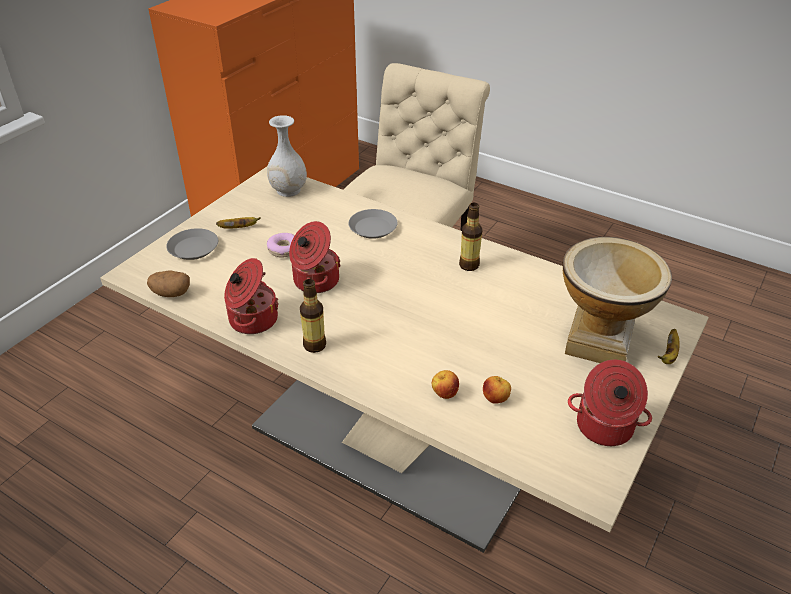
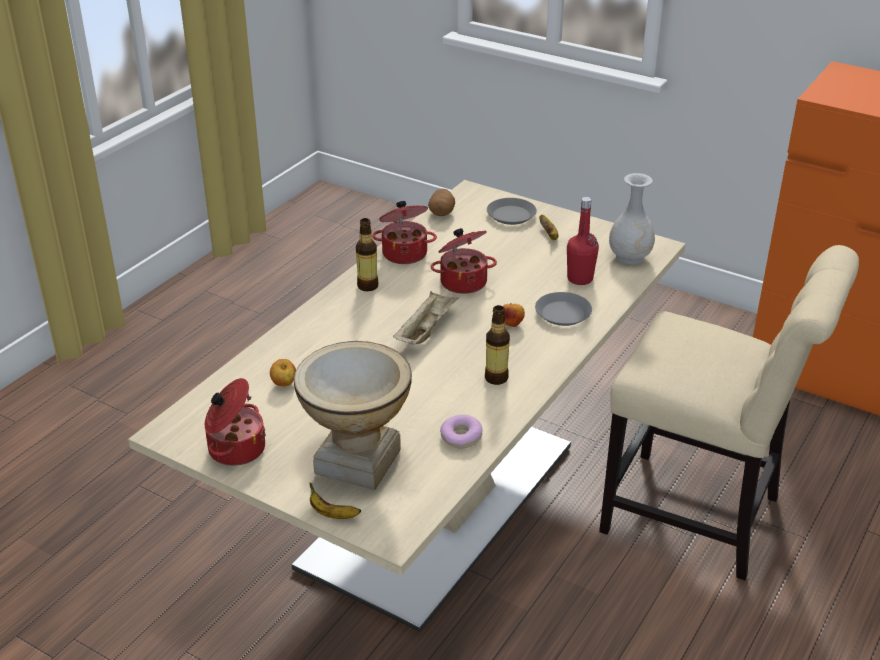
camera: 90 degrees right, 5 degrees down
(284, 250) = (514, 262): donut -> donut (461, 437)
(318, 216) = (580, 279): none -> red bottle
(398, 304) = (425, 330): none -> beige tray
(444, 394) = (296, 355): apple -> apple (511, 324)

